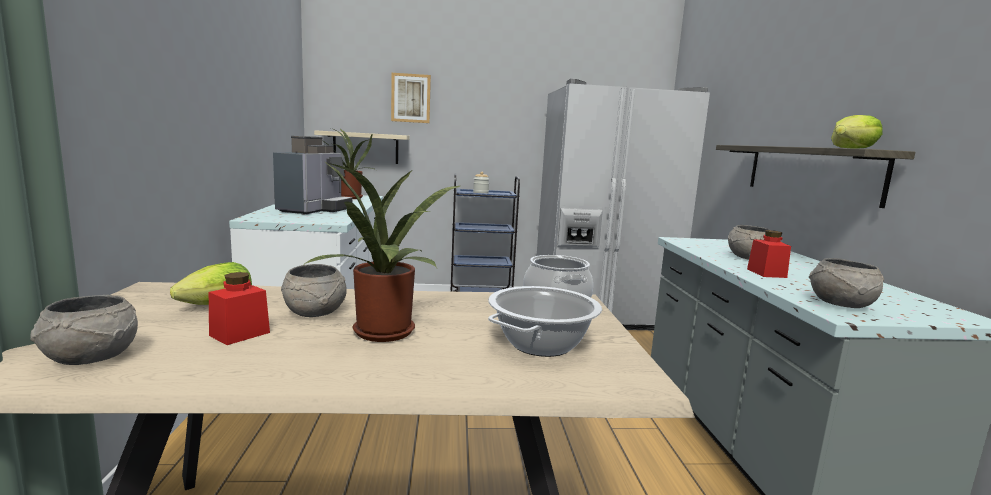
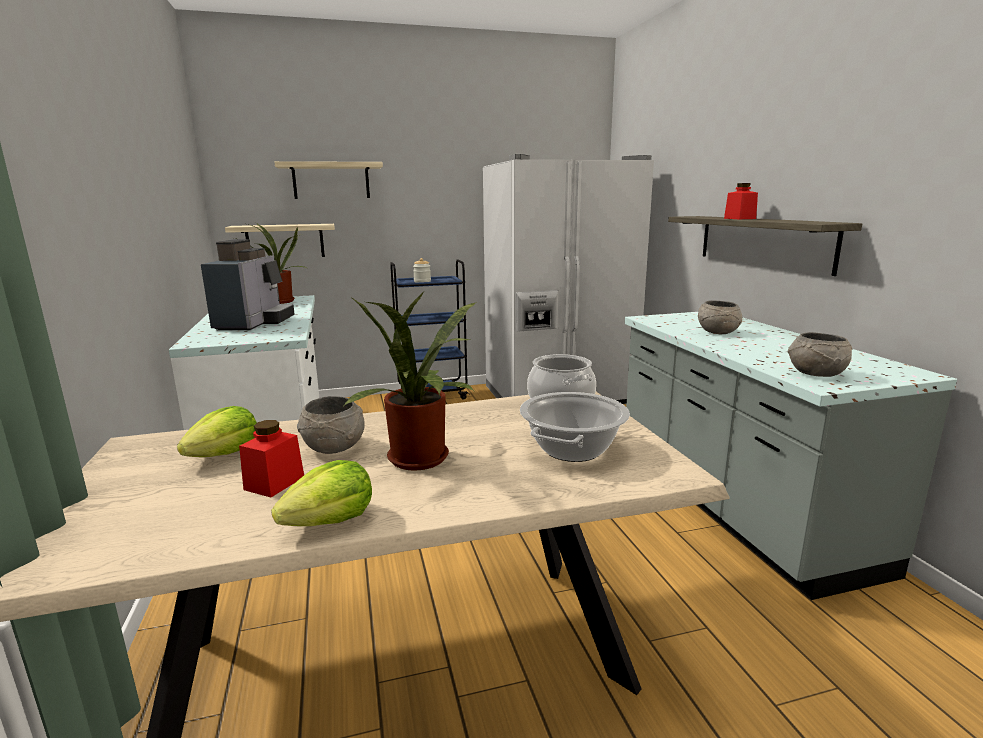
camera: 10 degrees left, 5 degrees up
(90, 358) = (137, 535): grey bowl -> none
(411, 98) = (331, 181): picture -> shelf
(766, 273) = (741, 348): red jar -> red jar (739, 218)
(851, 148) = (805, 221): lettuce -> lettuce (331, 521)

